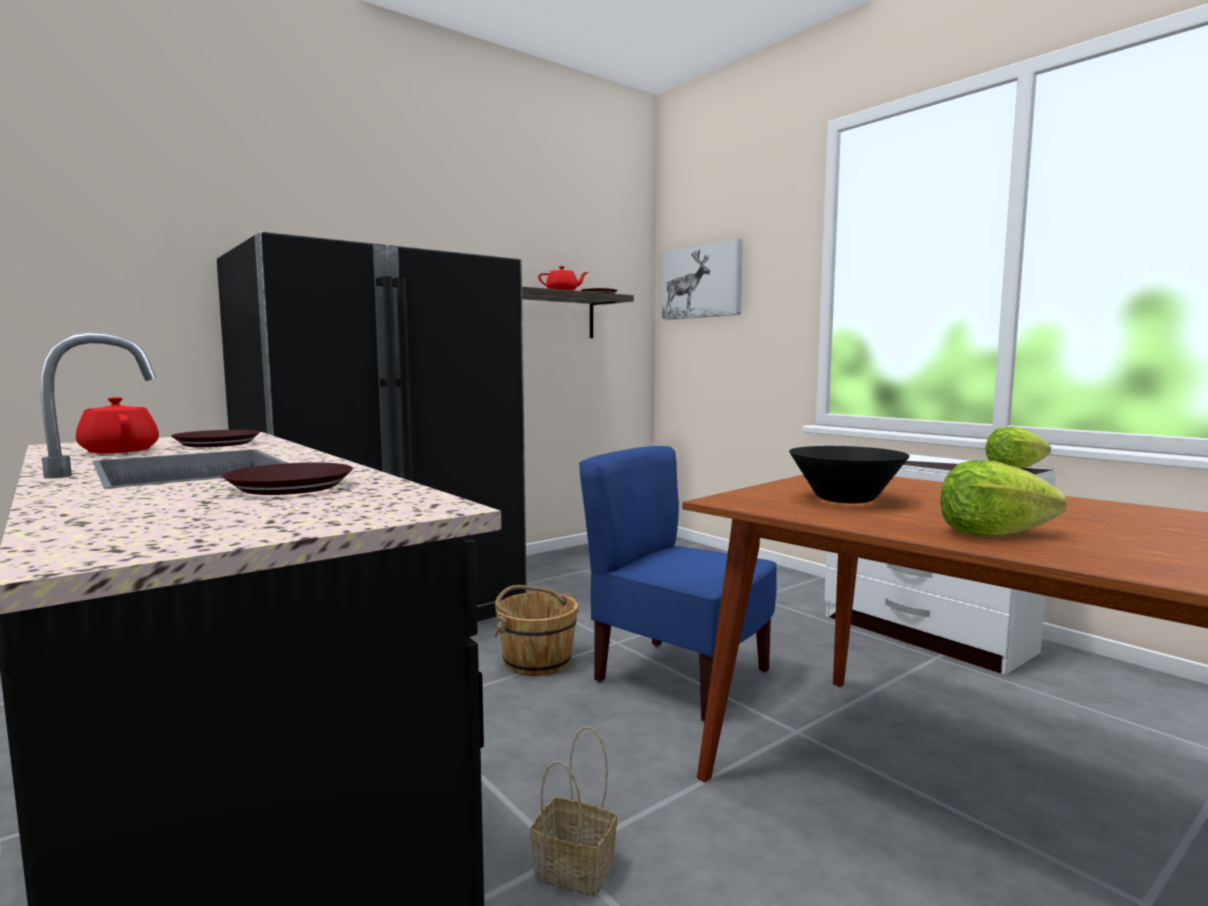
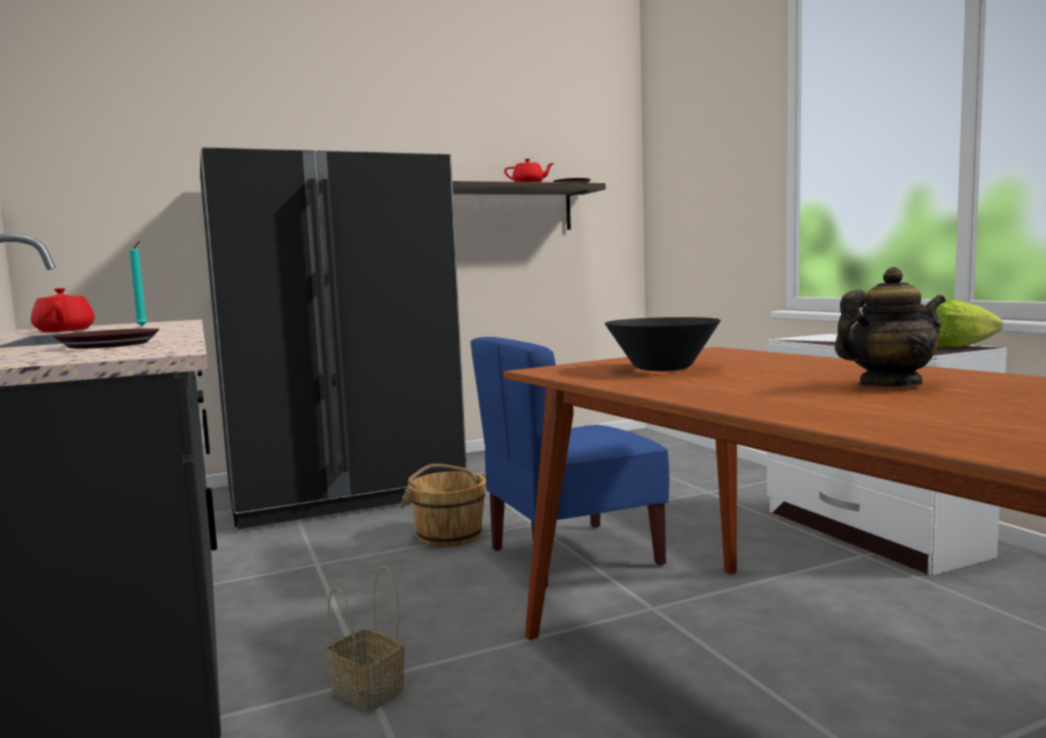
camera: 15 degrees right, 0 degrees up
(217, 444) = (143, 326): brown plate -> turquoise candle
(680, 677) = (572, 556): blue chair -> blue chair turned 75 degrees counterclockwise
(702, 282) = (682, 164): picture -> none
(992, 533) = (739, 391): lettuce -> none
(1105, 523) = (888, 385): none -> teapot

